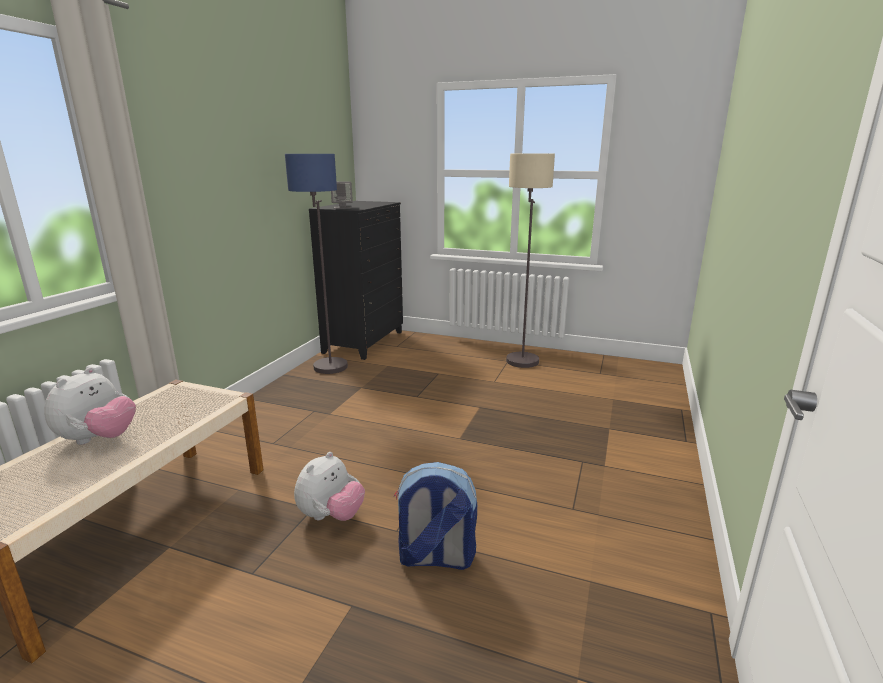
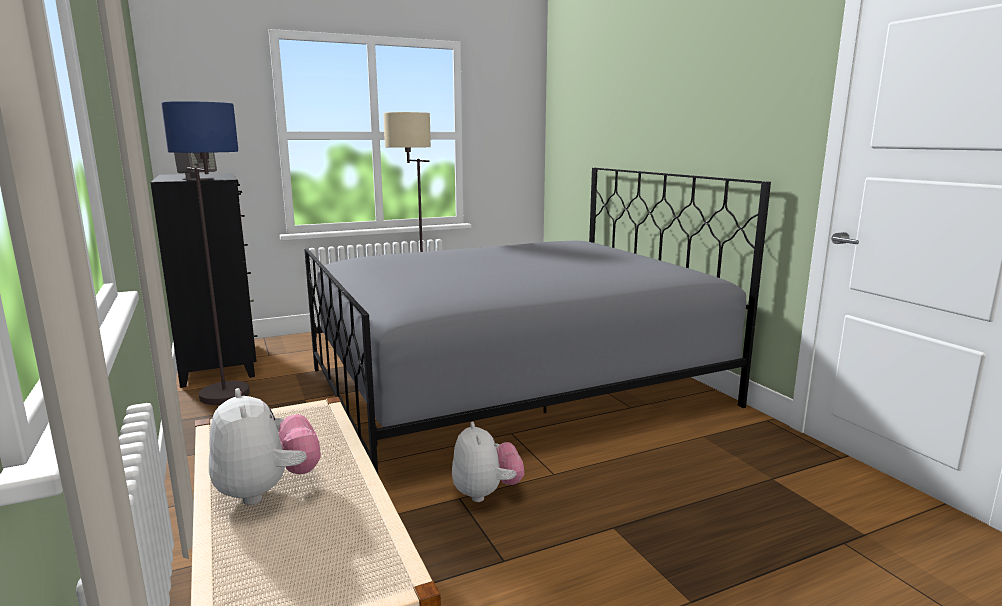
camera: 45 degrees left, 5 degrees down
(435, 558) = (608, 473): backpack -> none
(507, 438) = (515, 386): none -> grey bed

